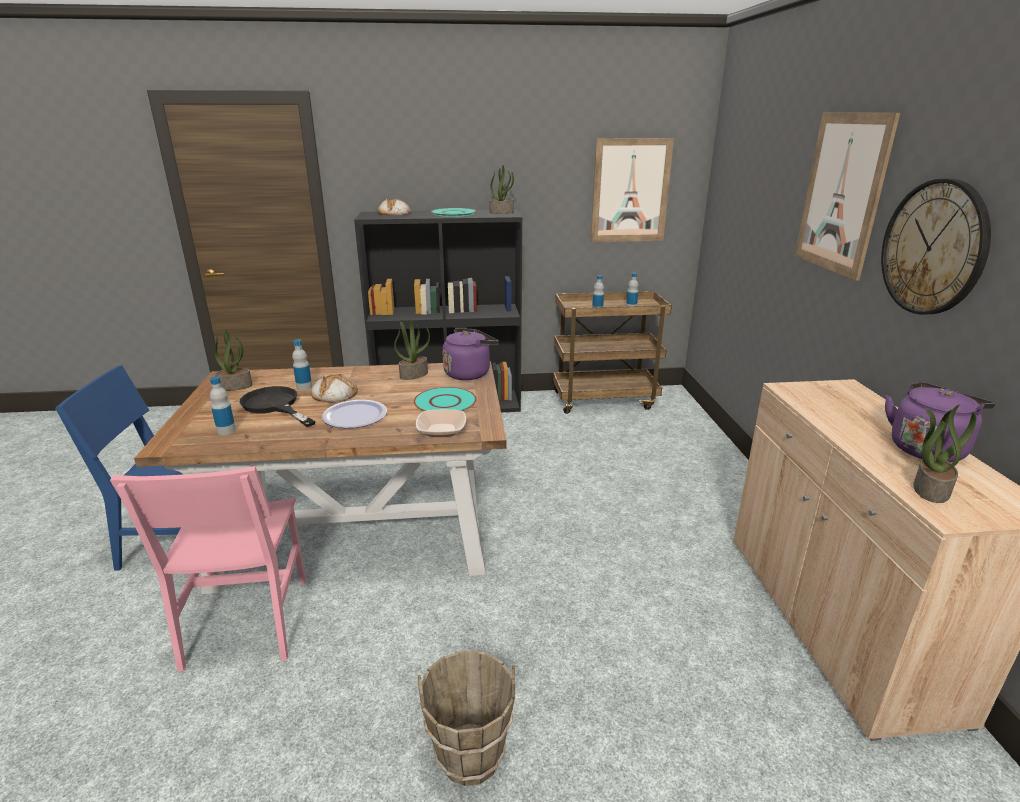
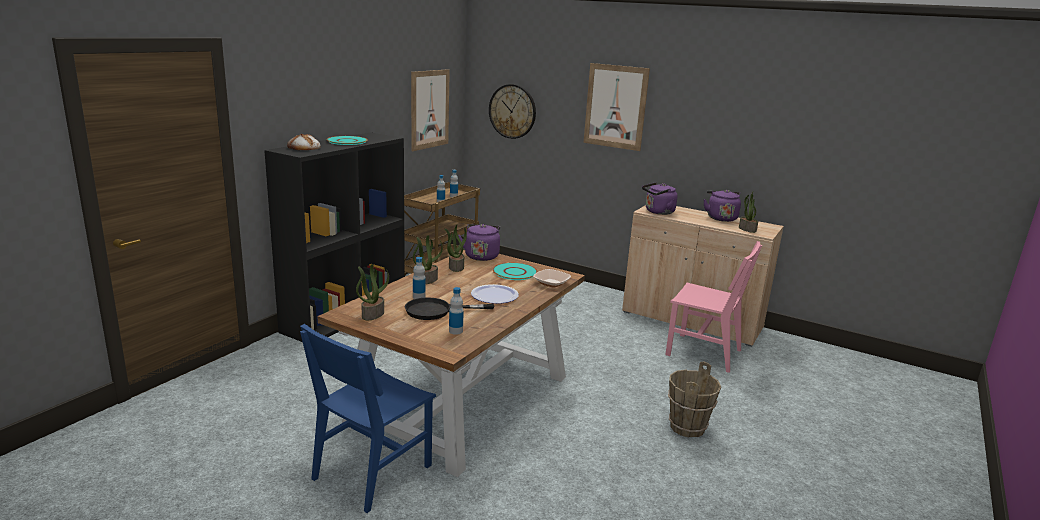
camera: 55 degrees left, 5 degrees down
(247, 621) = (512, 465): pink chair -> pink chair (703, 352)
(334, 394) = (447, 292): bread -> none
(502, 212) = (374, 136): potted plant -> potted plant (427, 280)
(809, 397) = (658, 212): none -> purple kettle
(933, 248) = (686, 131): wall clock -> wall clock (512, 111)

